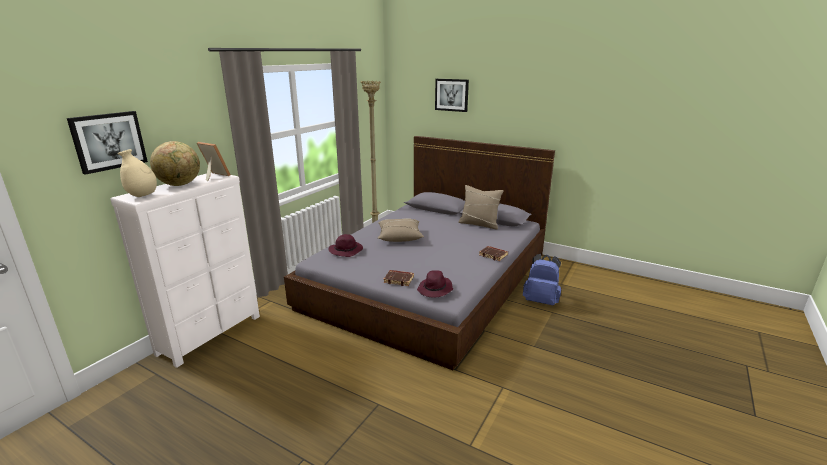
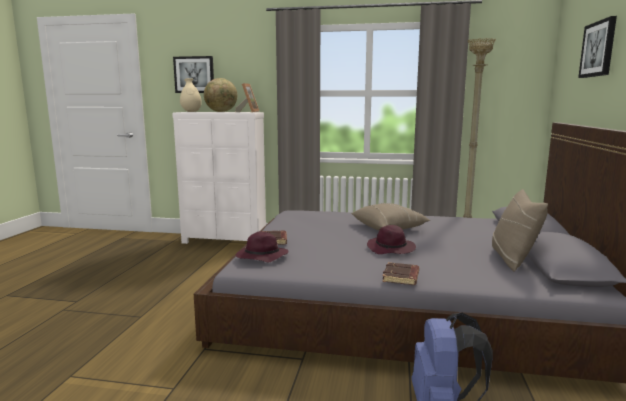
camera: 70 degrees right, 10 degrees down
(346, 250) = (321, 215): purple hat -> purple hat (391, 249)

